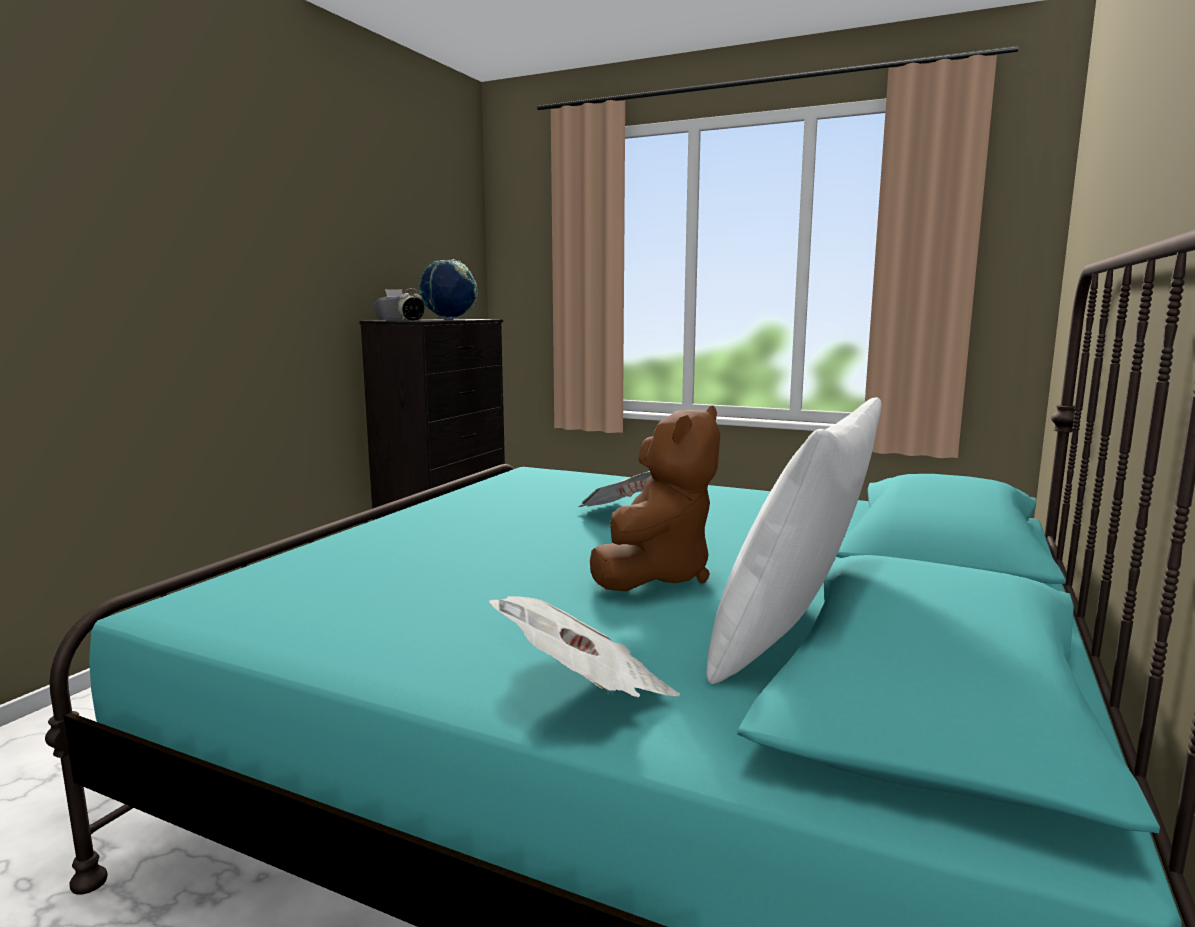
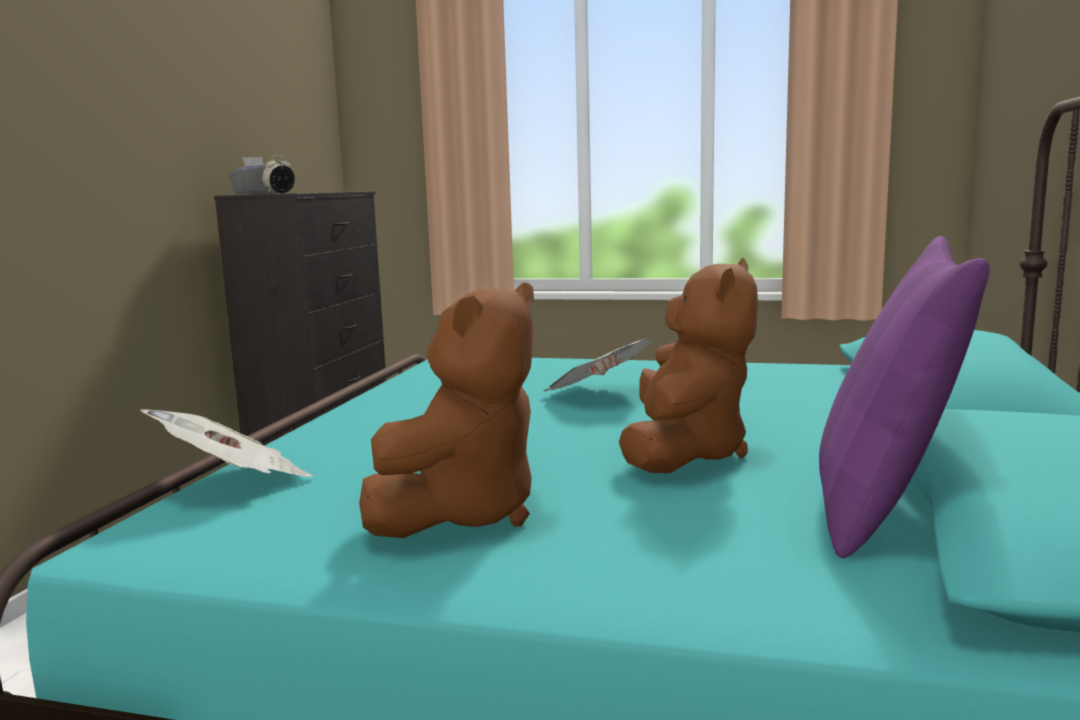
camera: 10 degrees left, 0 degrees up
(433, 610) = (463, 513): none -> brown plush toy
(449, 319) = (319, 192): globe -> none
(586, 692) = (716, 581): newspaper -> newspaper (236, 482)
(789, 641) = (883, 506): white pillow -> purple pillow

